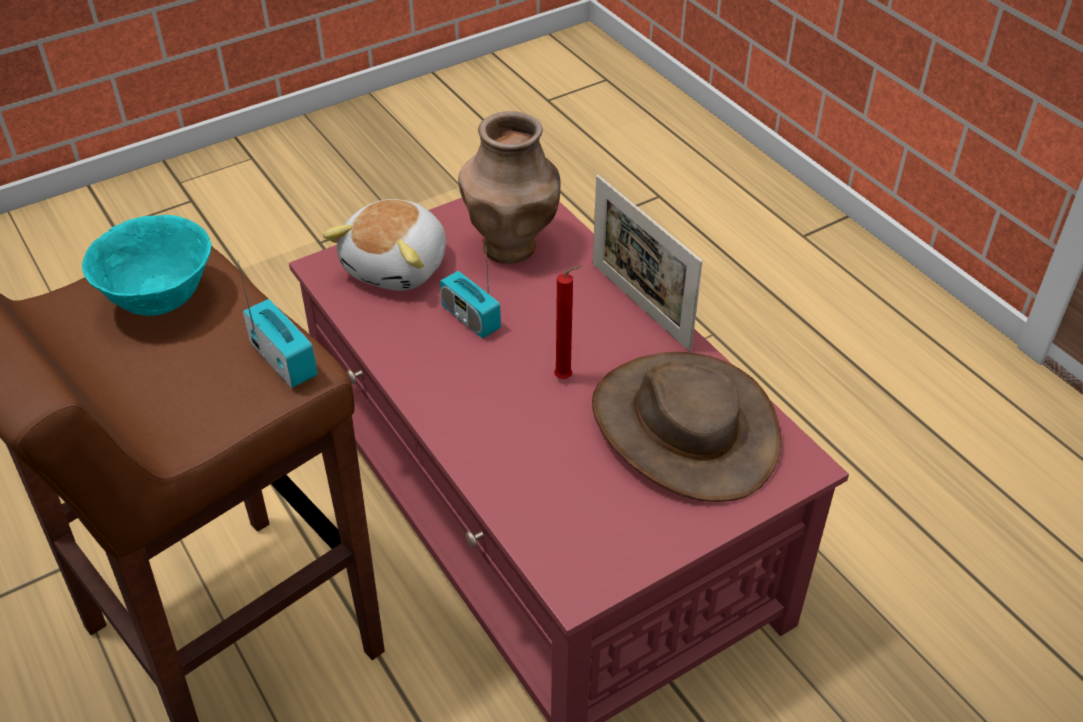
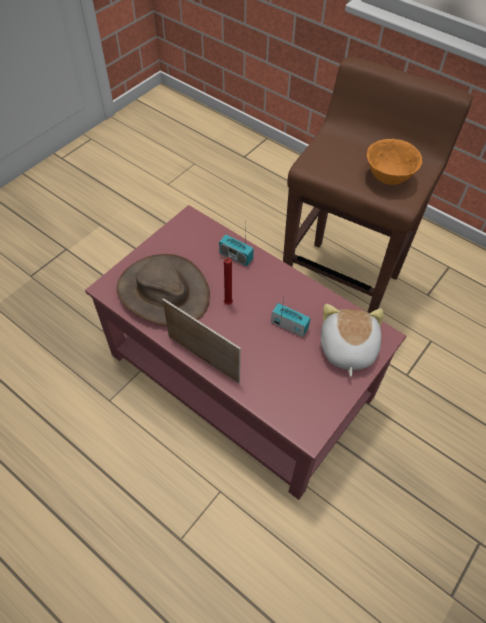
camera: 160 degrees right, 10 degrees up
(161, 299) = (388, 178): turquoise bowl -> orange bowl
(284, 360) = (317, 166): radio -> radio (236, 256)
(511, 246) = (292, 383): brown vase -> none

